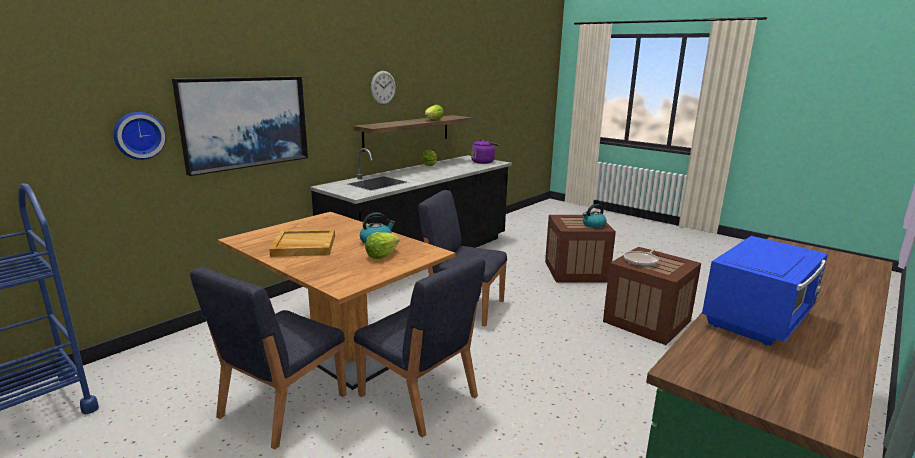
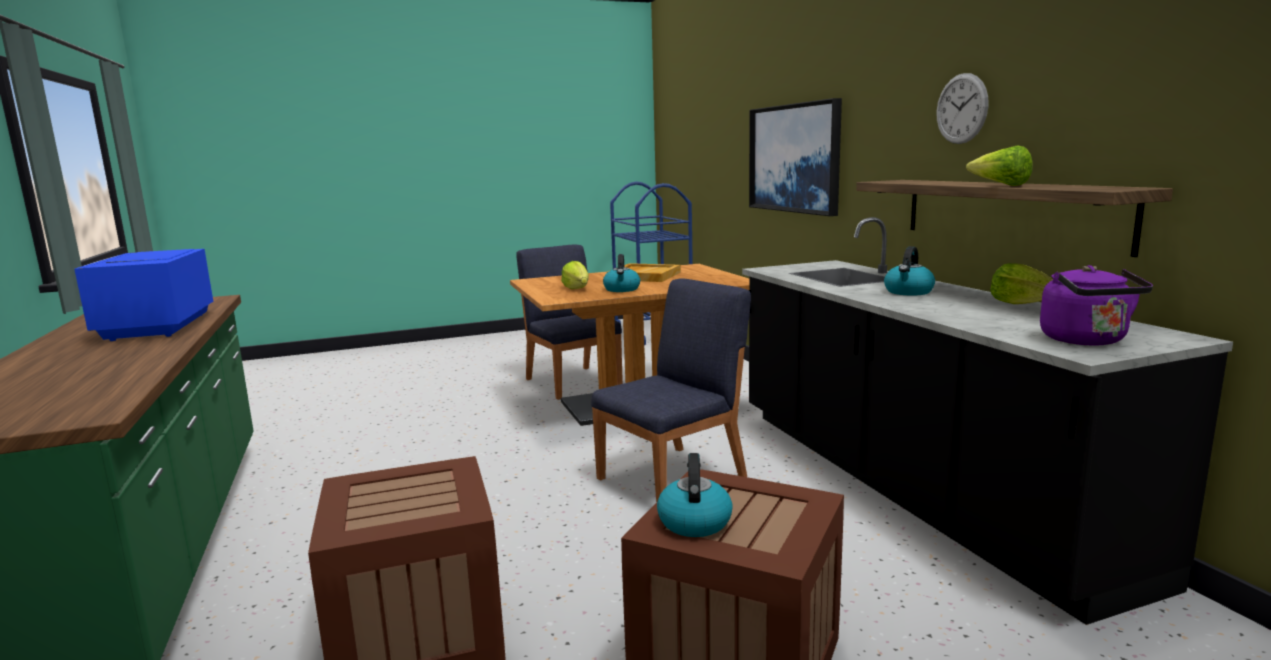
camera: 120 degrees right, 5 degrees down
(138, 135) = (739, 162): wall clock -> none
(417, 174) = (908, 292): none -> kettle
(418, 397) = (512, 421): blue chair -> none
(641, 261) = (430, 484): frying pan -> none

